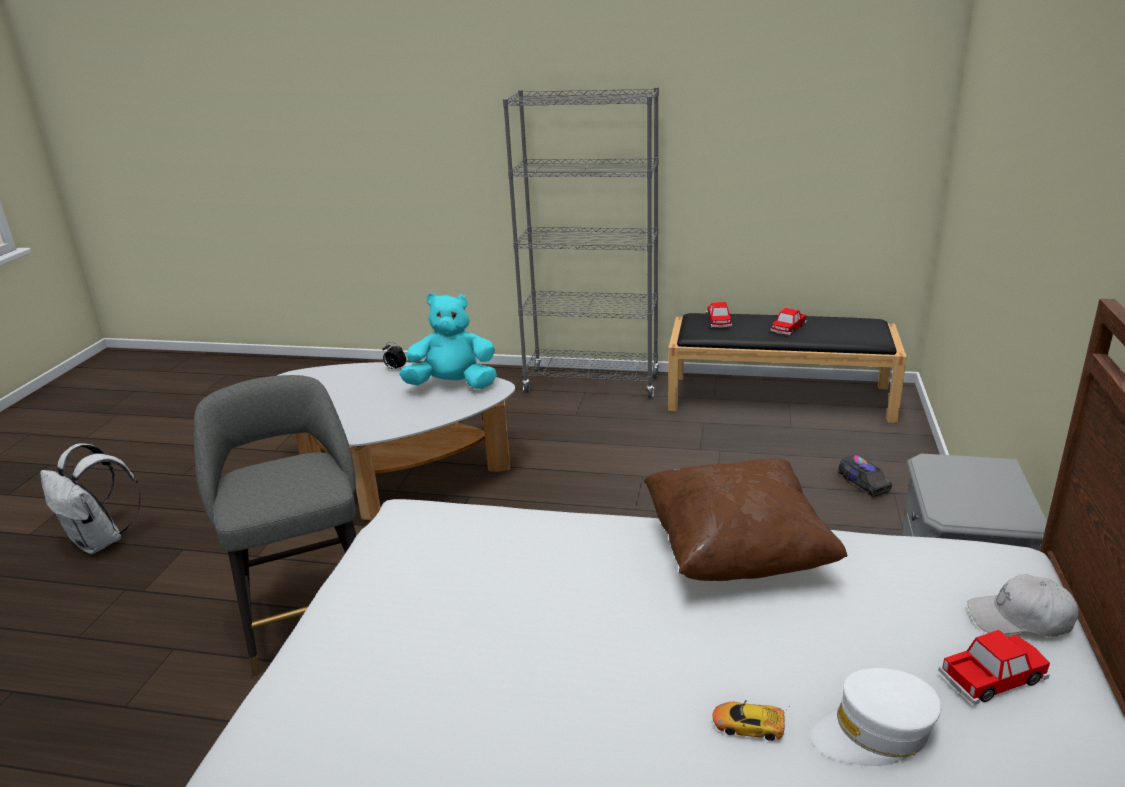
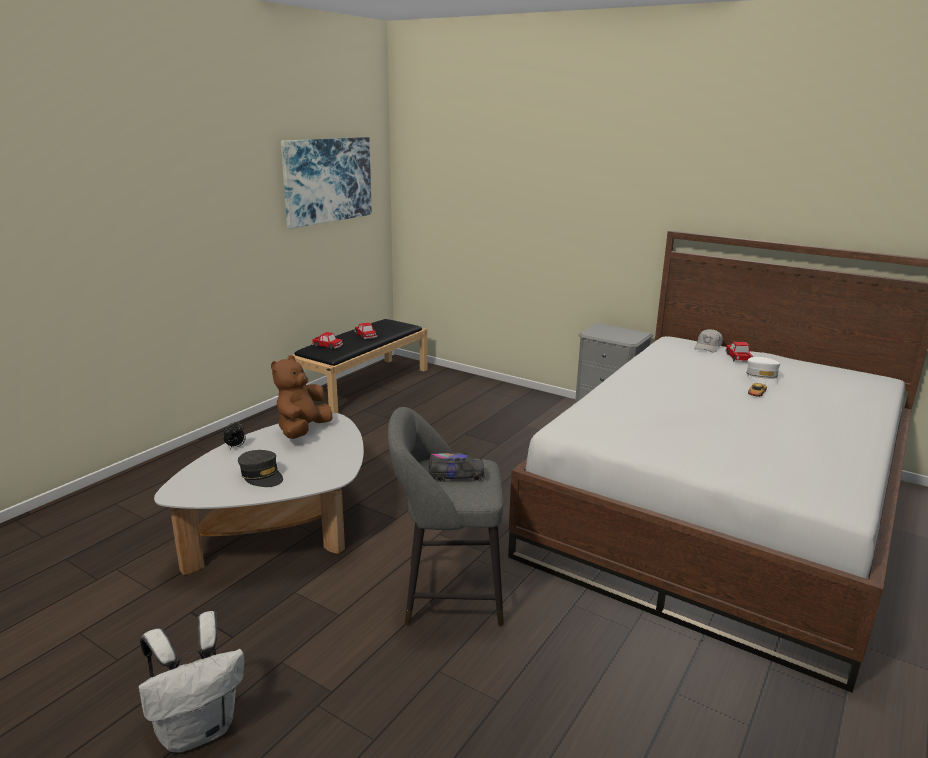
camera: 70 degrees left, 5 degrees down
(339, 399) = (261, 476): none -> grey cap
(453, 385) = (303, 431): turquoise plush toy -> brown plush toy
(592, 384) = (259, 428): grey bookcase -> none
(736, 553) = (646, 372): brown pillow -> none
(796, 83) = (327, 180): none -> picture
(863, 484) = (473, 394): toy truck -> toy truck (456, 476)

